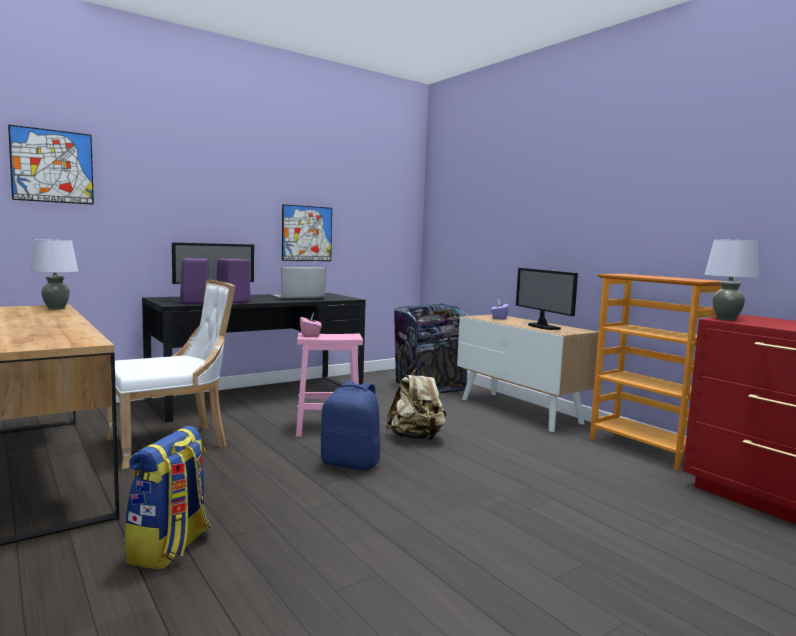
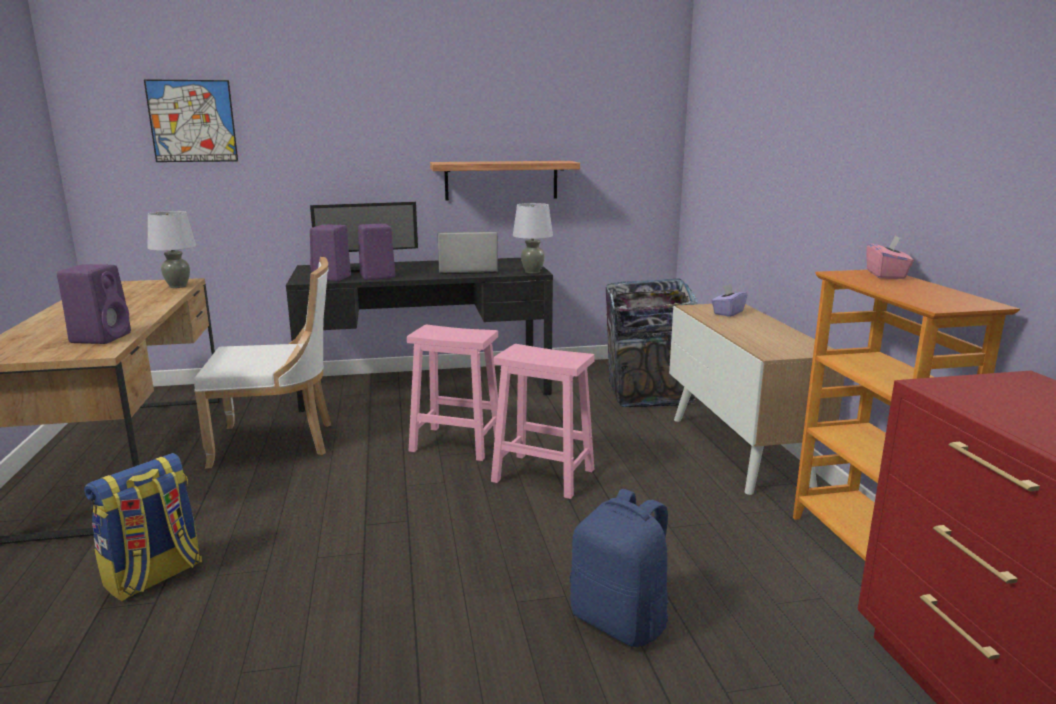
camera: 25 degrees right, 10 degrees up
(64, 335) = (101, 337): none -> purple speaker
(307, 233) = (501, 180): picture -> shelf
(310, 335) = (430, 330): pink tissue box -> pink tissue box (886, 275)
(351, 463) = (429, 502): blue backpack -> blue backpack (621, 621)
(416, 438) = (545, 476): beige backpack -> pink stool
(542, 327) = (762, 337): monitor -> none
(726, 319) = (949, 386): grey table lamp -> grey table lamp (532, 272)

